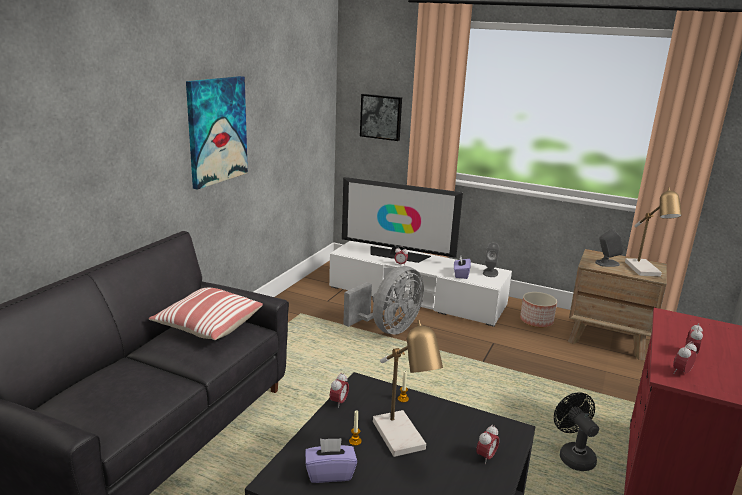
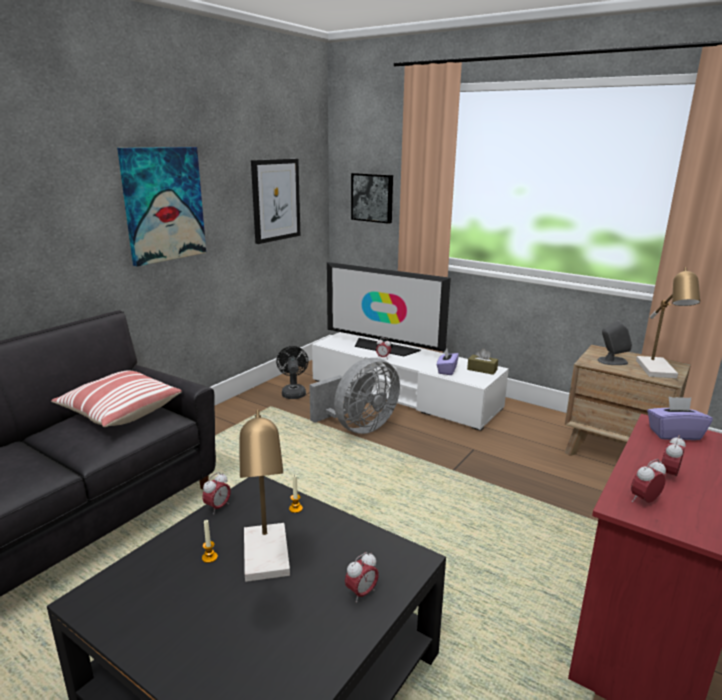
camera: 10 degrees right, 0 degrees up
(297, 120) = (275, 200): none -> picture
(330, 473) = (156, 596): purple tissue box -> purple tissue box (674, 434)
(490, 272) = (482, 369): grey speaker -> brown tissue box
(536, 321) = (534, 427): planter -> none
(573, 455) = (527, 594): black fan -> black fan (293, 392)

